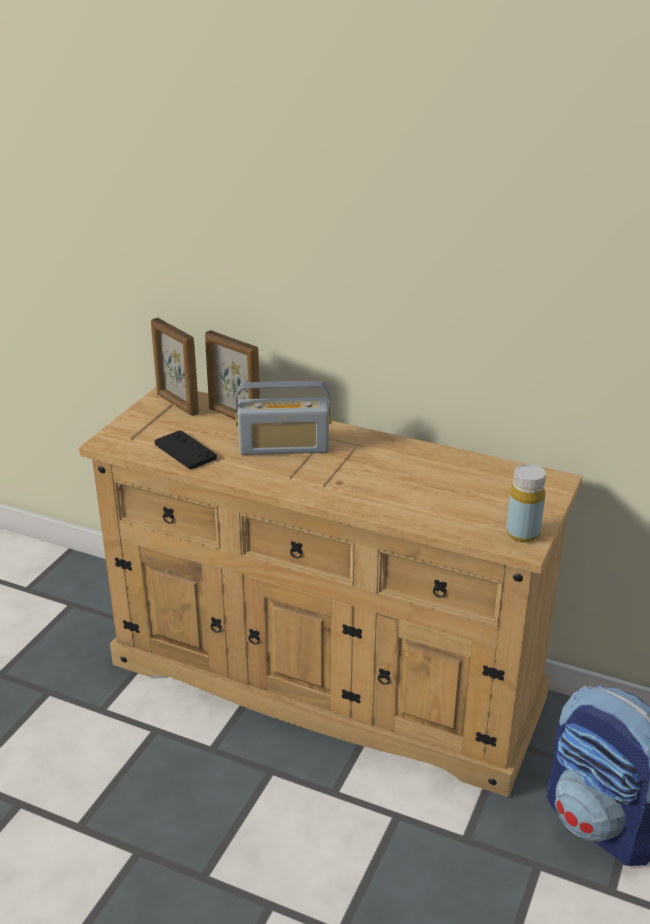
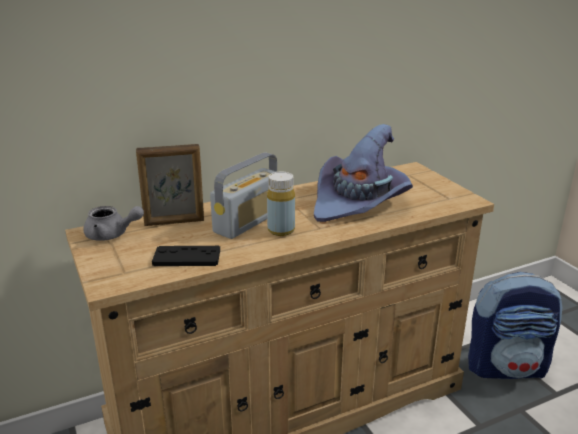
camera: 50 degrees left, 5 degrees down
(177, 404) = (112, 235): picture frame -> grey teapot
(412, 483) = (360, 202): none -> purple hat
(522, 533) = (456, 196): yellow bottle -> yellow bottle (281, 230)

